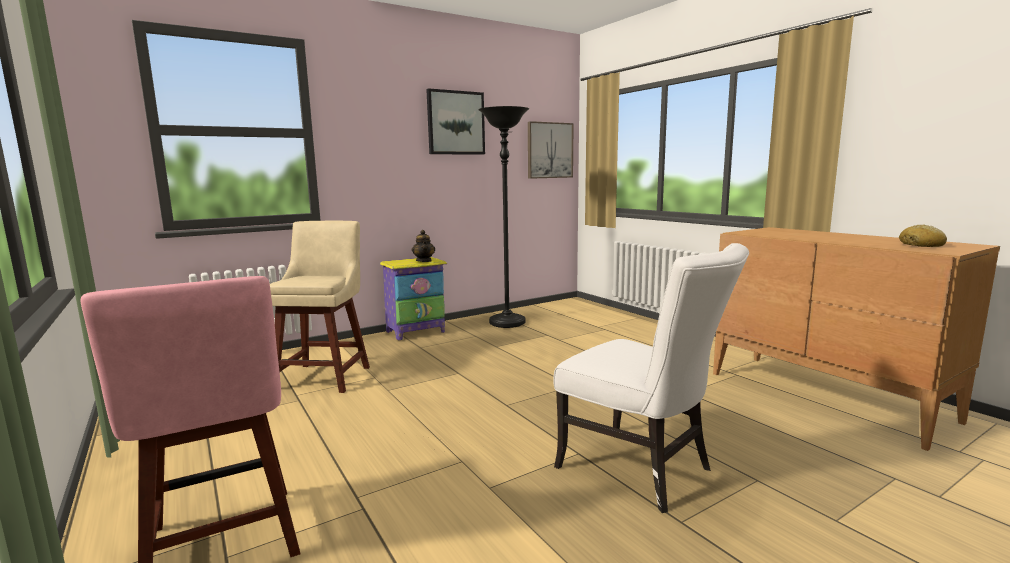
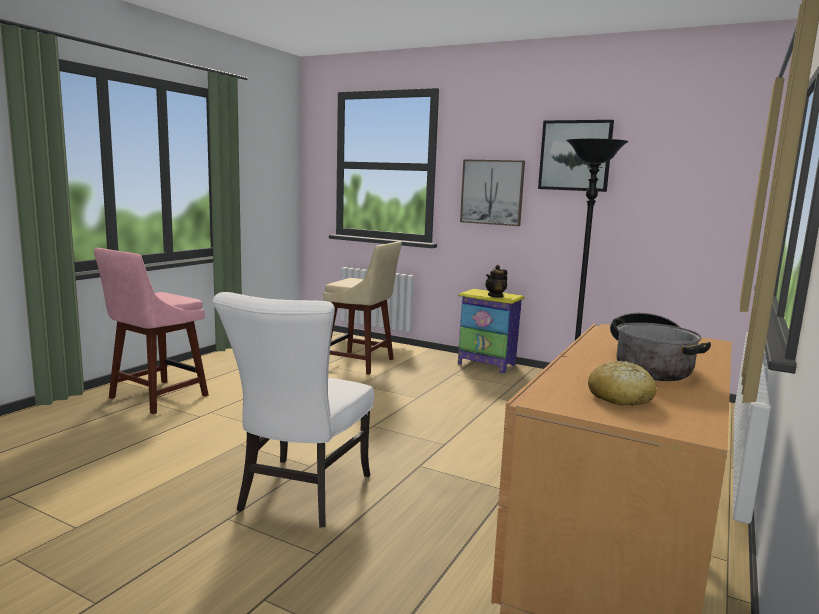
camera: 60 degrees right, 0 degrees up
(325, 376) = (362, 363): beige chair -> beige chair turned 45 degrees clockwise
(549, 150) = (717, 190): picture -> picture (492, 192)
(842, 237) = (650, 366): none -> cooking pot

